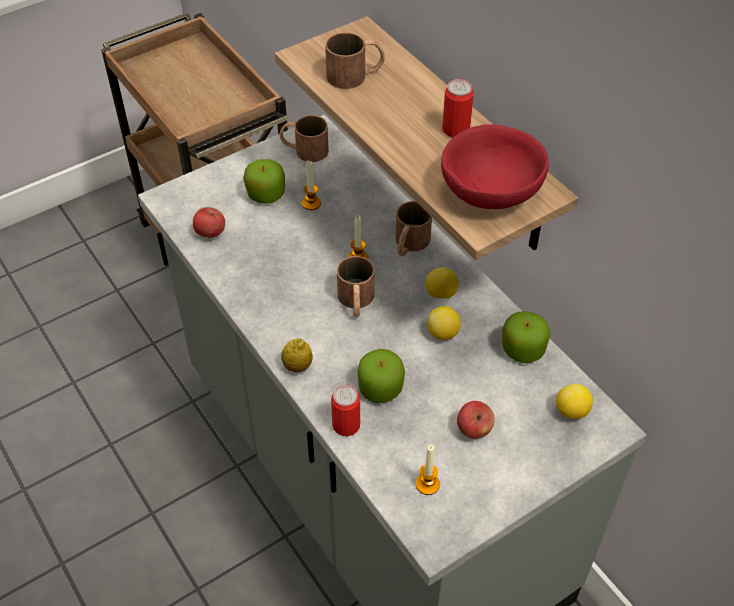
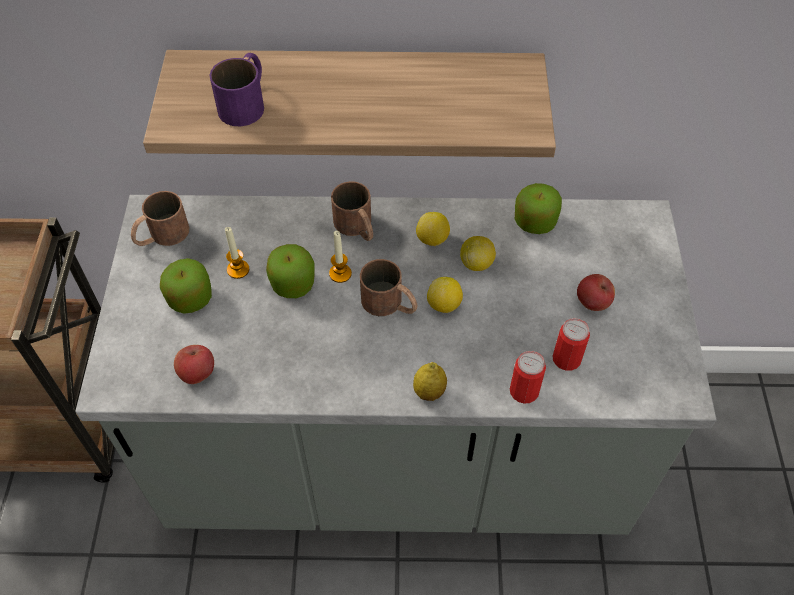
camera: 55 degrees left, 5 degrees up
(355, 75) = (246, 102): brown mug -> purple mug
(380, 388) = (502, 342): apple -> apple (293, 283)
(427, 484) = (626, 367): candle -> none
(456, 129) = (392, 77): can -> can (566, 359)
(491, 191) = (492, 98): red bowl -> none
(571, 411) = (618, 230): lemon -> lemon (444, 305)

